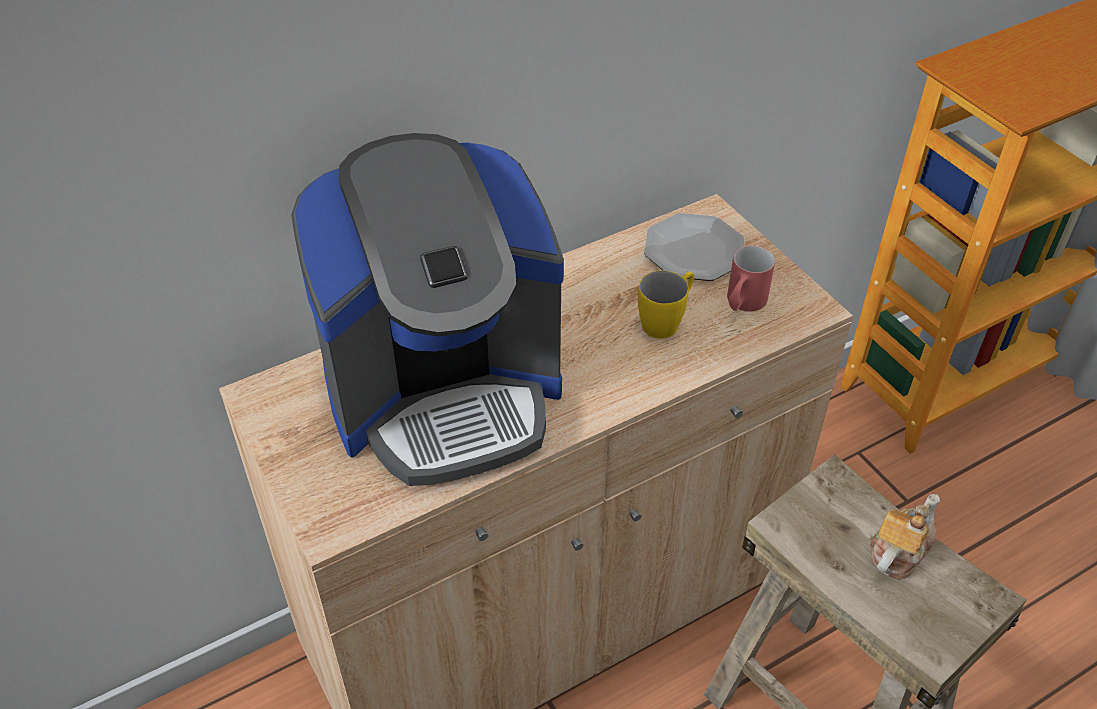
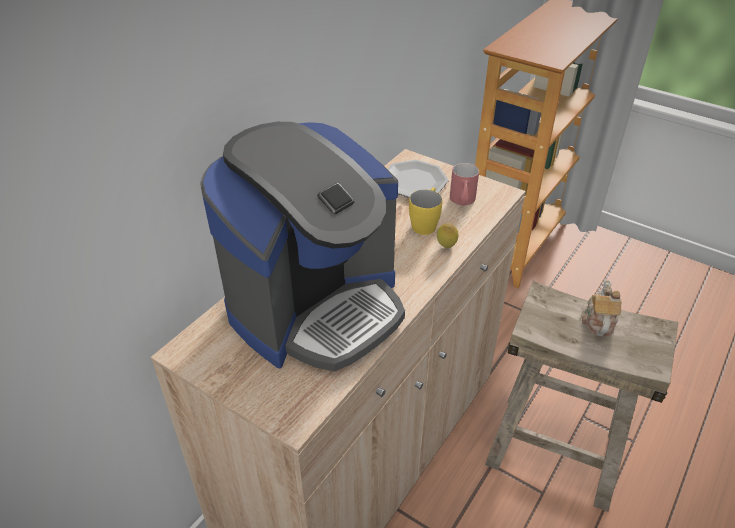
camera: 25 degrees left, 5 degrees down
(671, 365) = (446, 247): none -> lemon

